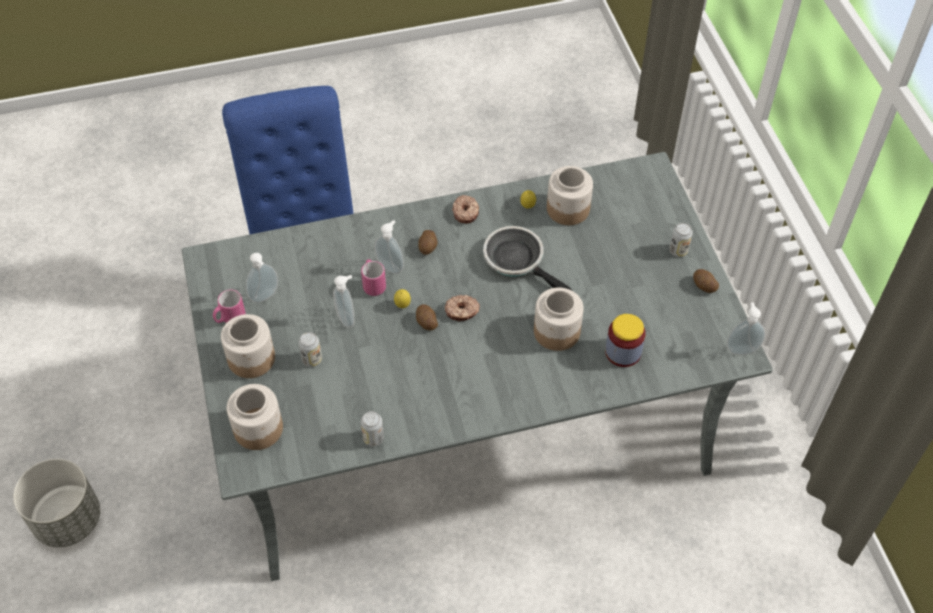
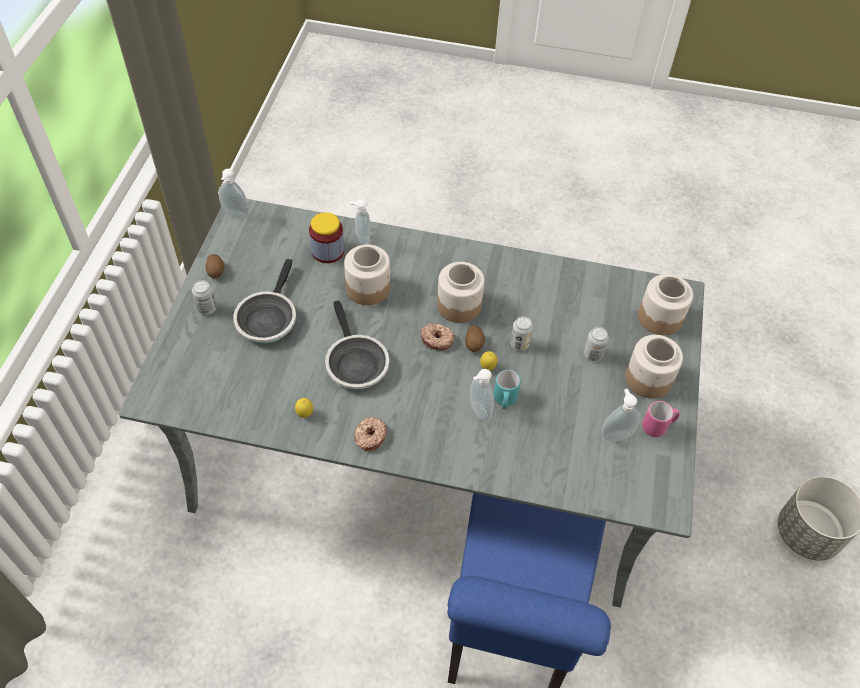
camera: 155 degrees left, 0 degrees up
(347, 318) = (544, 378): soap dispenser -> soap dispenser (361, 244)
(373, 284) = (504, 400): pink mug -> turquoise mug
(373, 438) = (567, 272): can -> can (519, 344)
(428, 247) = (431, 415): potato -> none
(568, 209) = (269, 393): jar -> jar (459, 305)
(621, 265) = (267, 318): none -> frying pan

